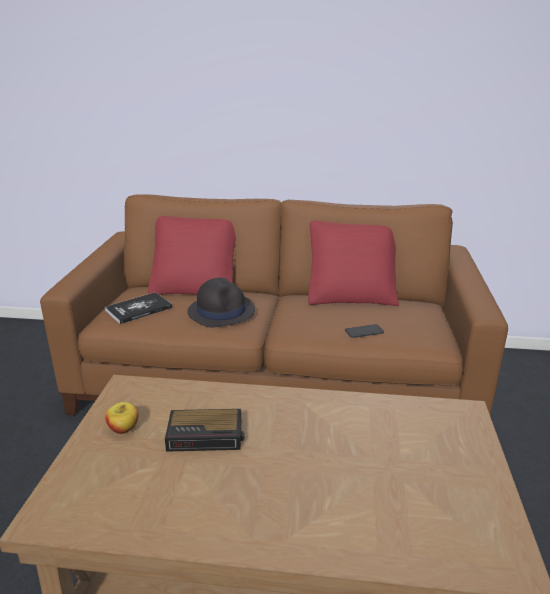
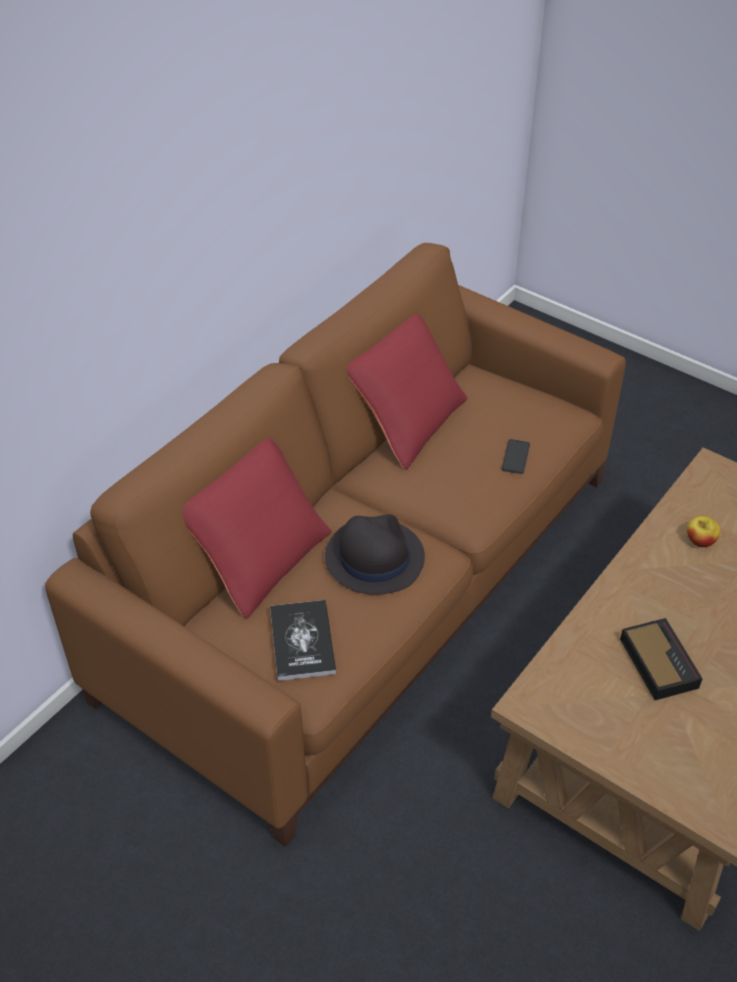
camera: 60 degrees left, 20 degrees up
(123, 428) = (612, 726): apple -> apple (700, 541)
(207, 435) = (657, 661): alarm clock -> alarm clock turned 45 degrees counterclockwise

